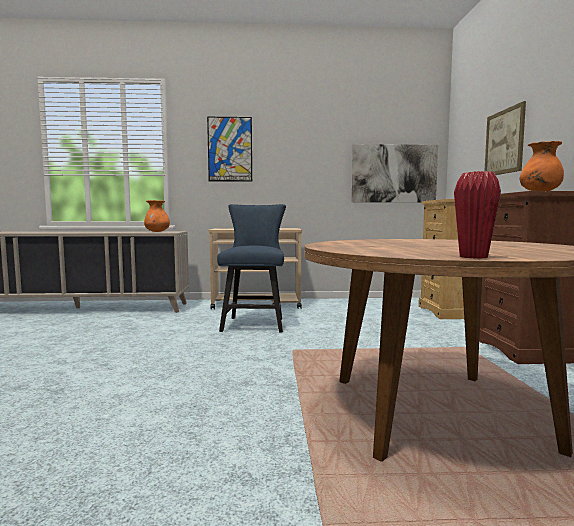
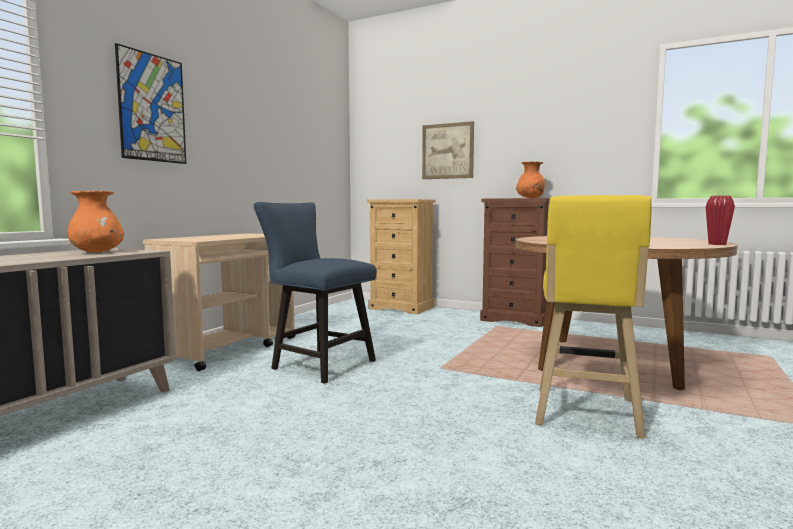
camera: 60 degrees left, 0 degrees up
(235, 411) = (585, 414): none -> yellow stool
(394, 173) = (318, 166): picture -> none

